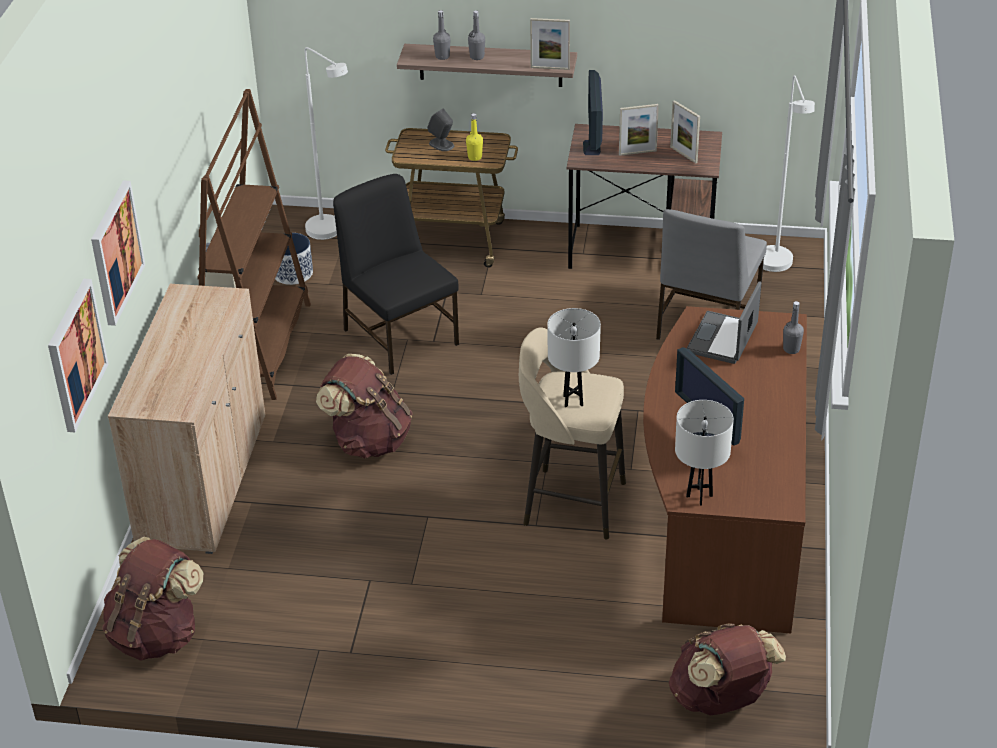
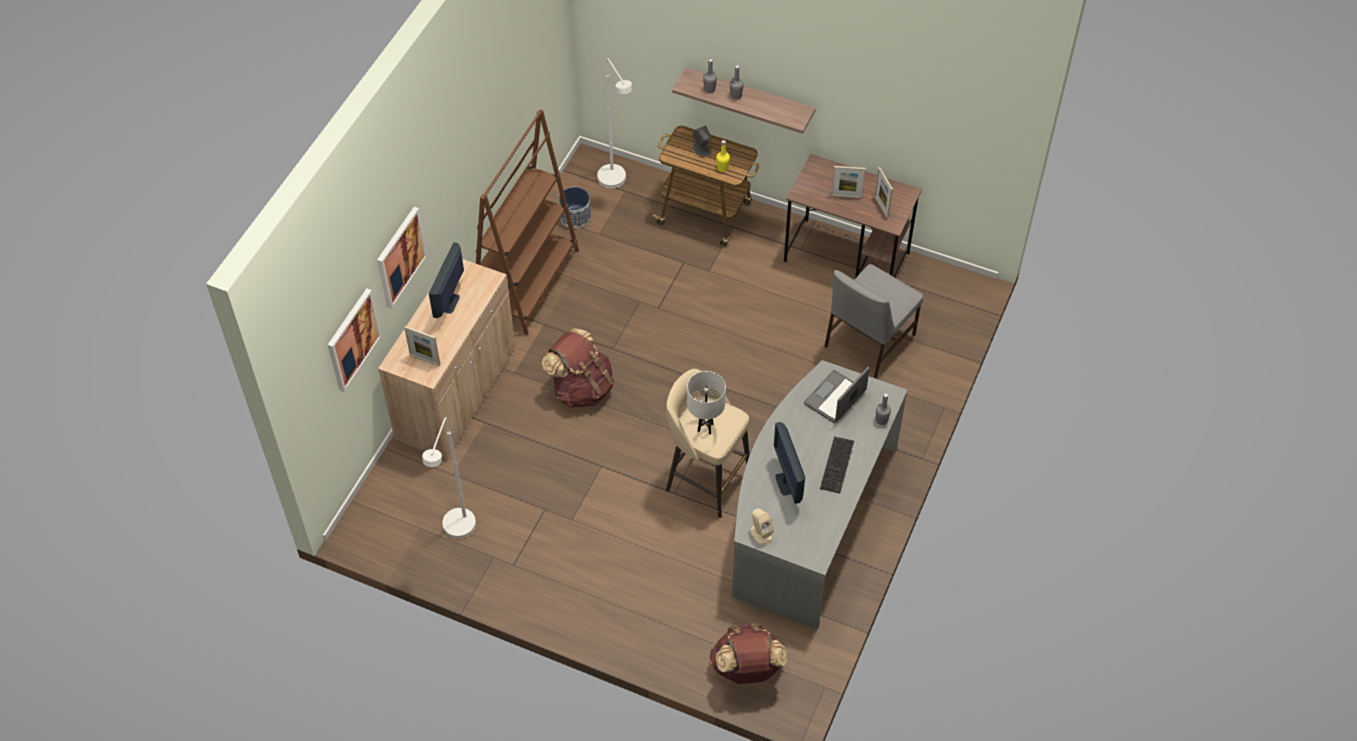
camera: 15 degrees right, 15 degrees up
(156, 635) = (390, 516): brown backpack -> none
(400, 335) = (635, 296): black chair -> none
(550, 68) = (787, 121): picture frame -> picture frame (425, 360)
(591, 148) = (813, 183): monitor -> monitor (449, 303)
(699, 496) = (761, 534): white table lamp -> beige speaker
(722, 515) = (809, 518): brown desk -> grey desk
(761, 405) = (837, 466): none -> keyboard
(777, 267) = (945, 299): white floor lamp -> white floor lamp (457, 533)

